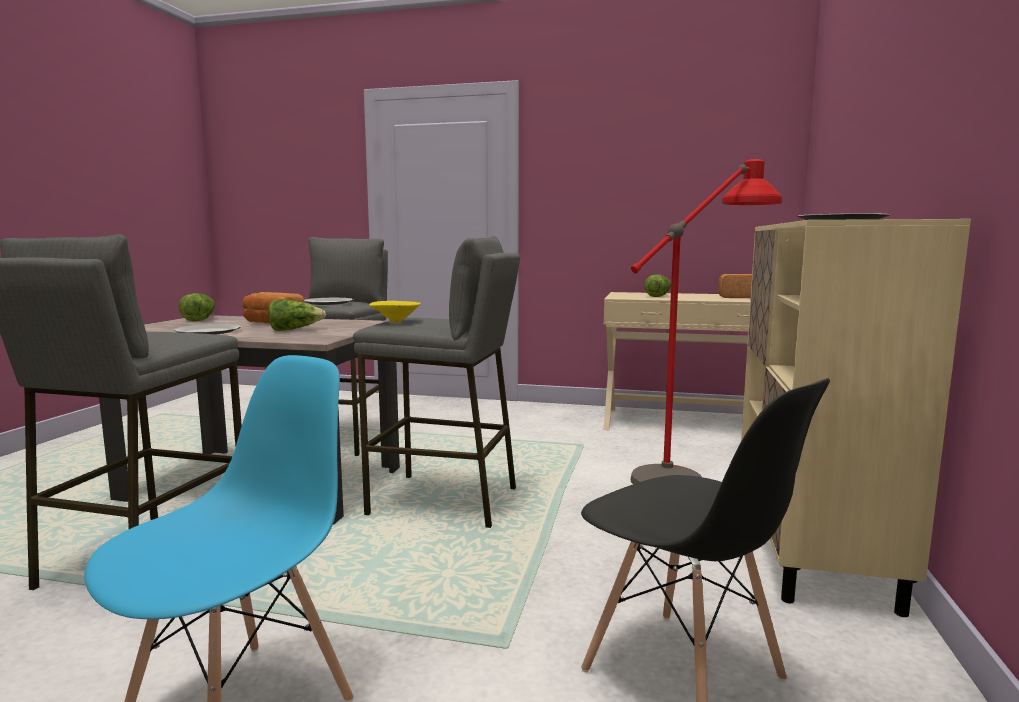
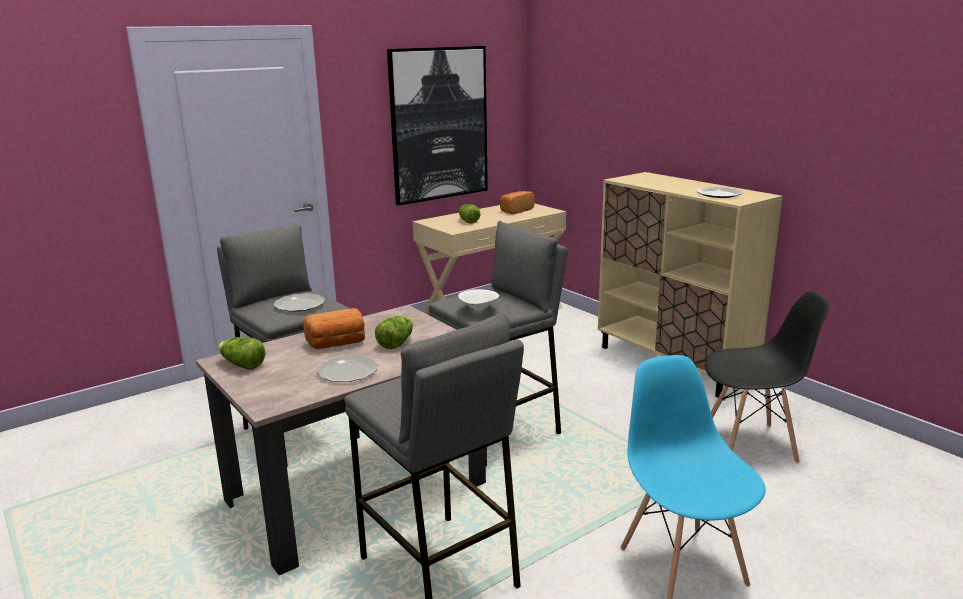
camera: 50 degrees left, 10 degrees up
(394, 322) = (478, 310): yellow bowl -> white bowl
(662, 187) = (439, 124): none -> picture
(696, 470) = (563, 347): red floor lamp -> none

